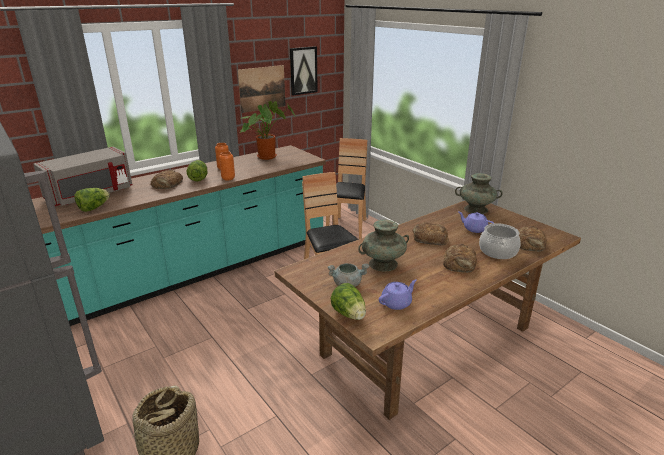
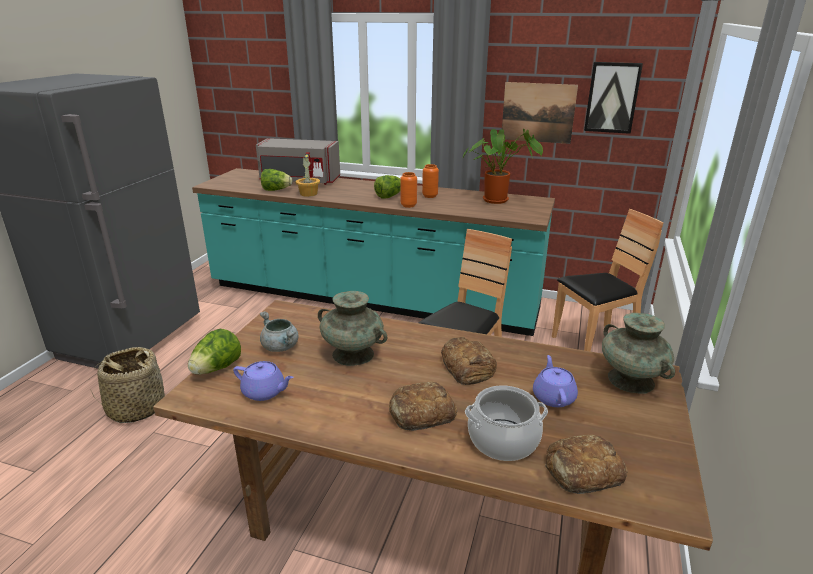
camera: 55 degrees right, 0 degrees up
(132, 199) = (308, 193): none -> potted plant
(167, 184) = (358, 192): bread -> none

